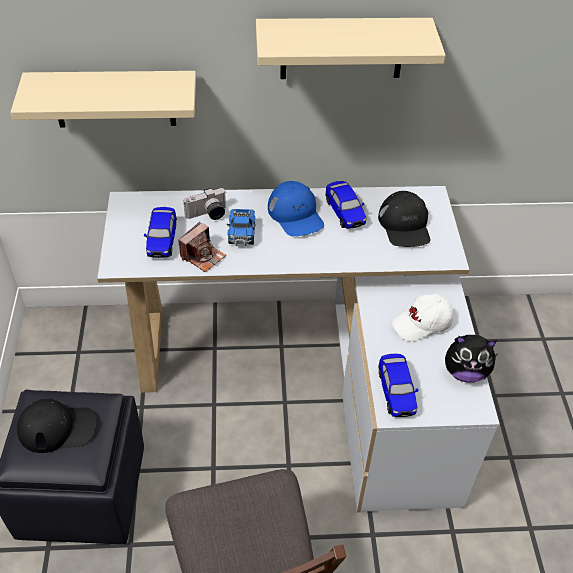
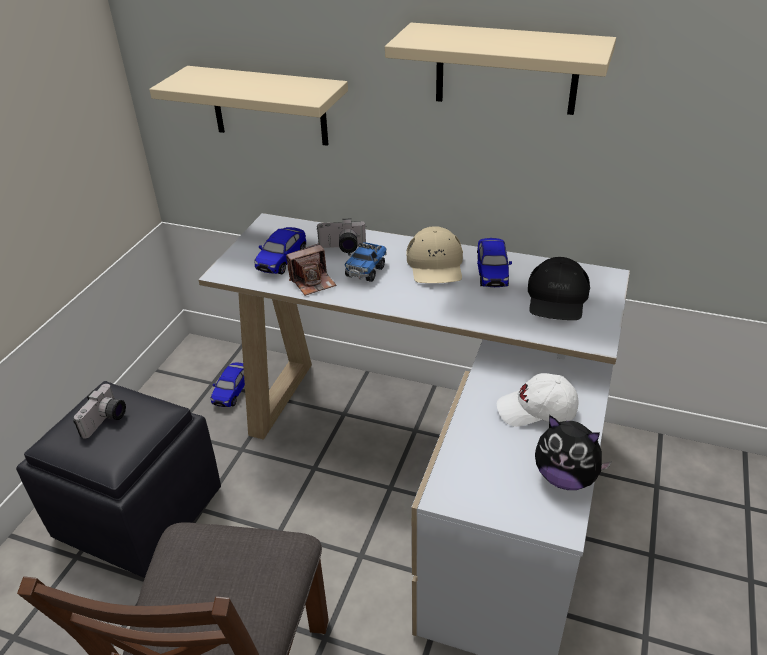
camera: 25 degrees right, 10 degrees down
(57, 428) = (106, 421): black cap -> camera
(296, 214) = (435, 265): blue cap -> beige cap
(396, 392) = (462, 475): toy car -> toy car (232, 392)

